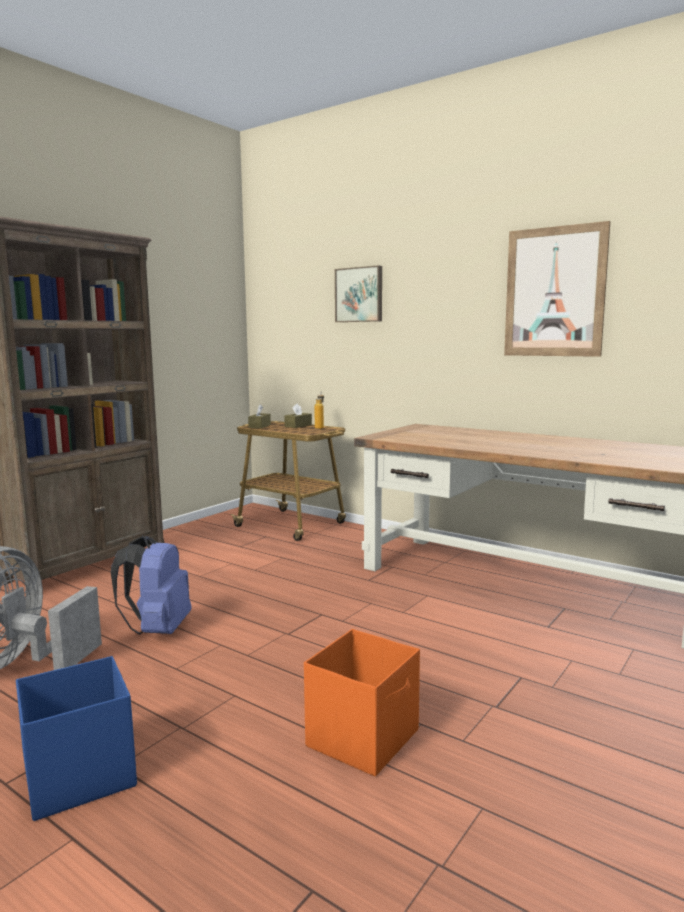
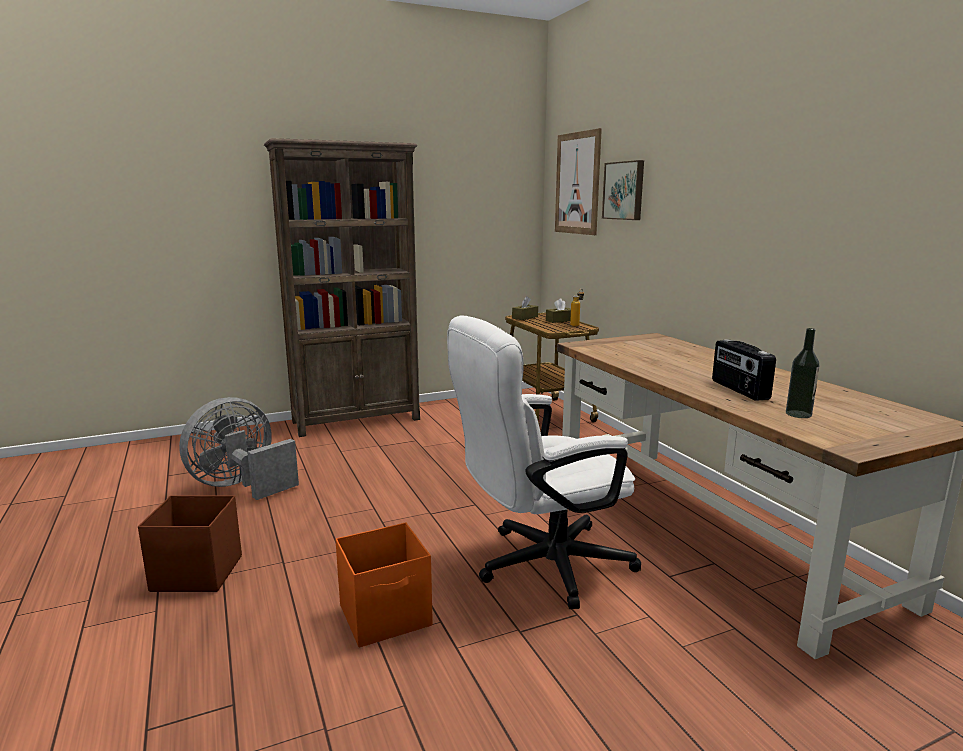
camera: 30 degrees right, 5 degrees up
(78, 776) = (196, 573): blue storage box -> brown storage box
(158, 630) = (346, 484): blue backpack -> none
(444, 649) = (540, 566): none -> white office chair
(554, 292) = (796, 197): picture -> picture (577, 183)
(566, 450) = (739, 390): none -> radio
(636, 458) = (798, 414): none -> bottle

